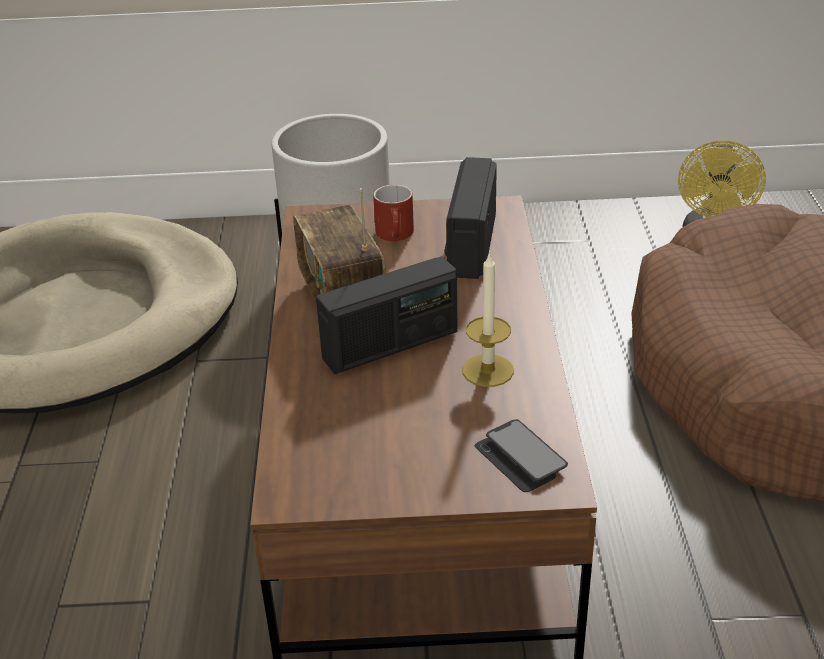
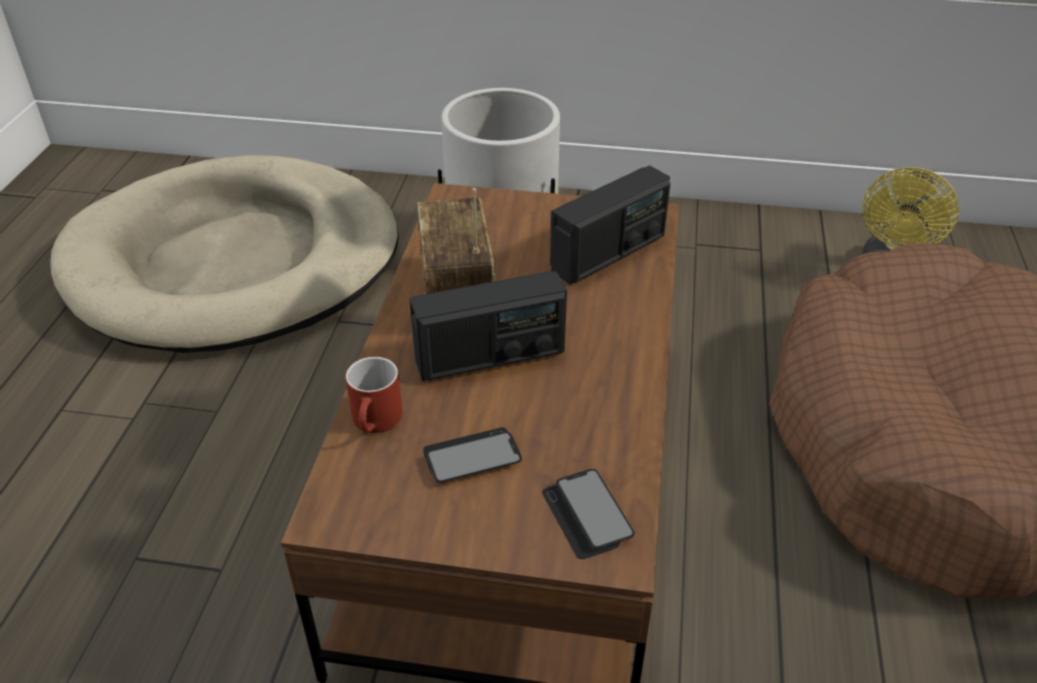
camera: 10 degrees right, 5 degrees up
(396, 235) = (535, 231): red mug -> red mug (377, 423)
(402, 428) = (472, 457): none -> phone
(471, 245) = (609, 253): radio -> radio turned 150 degrees counterclockwise
(487, 370) = (583, 403): candle -> none

